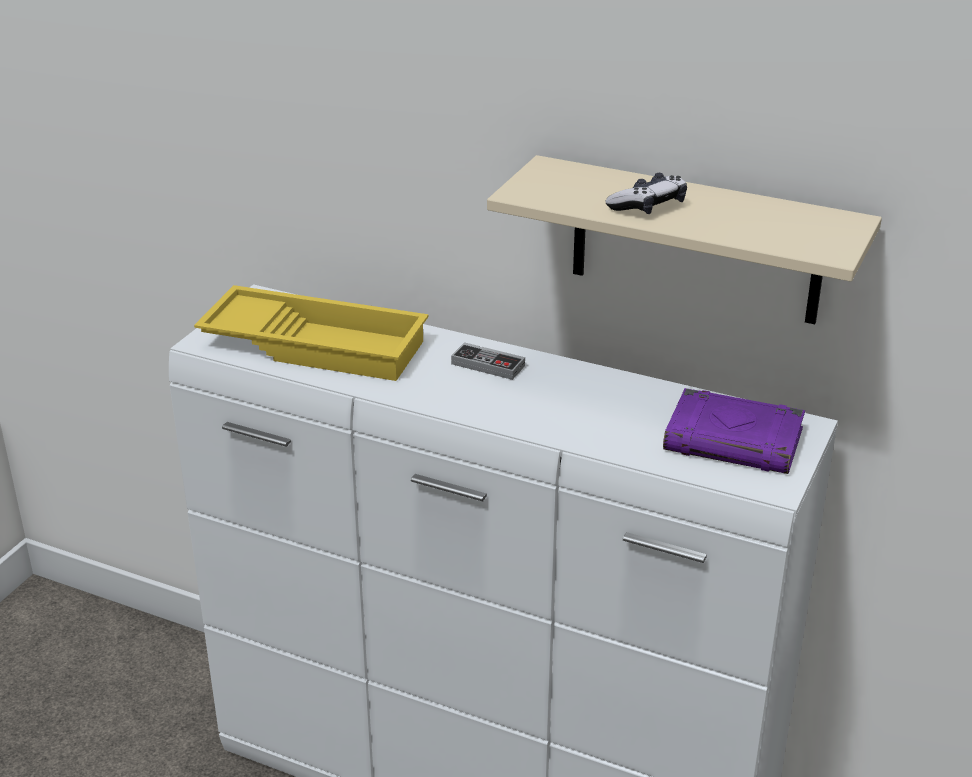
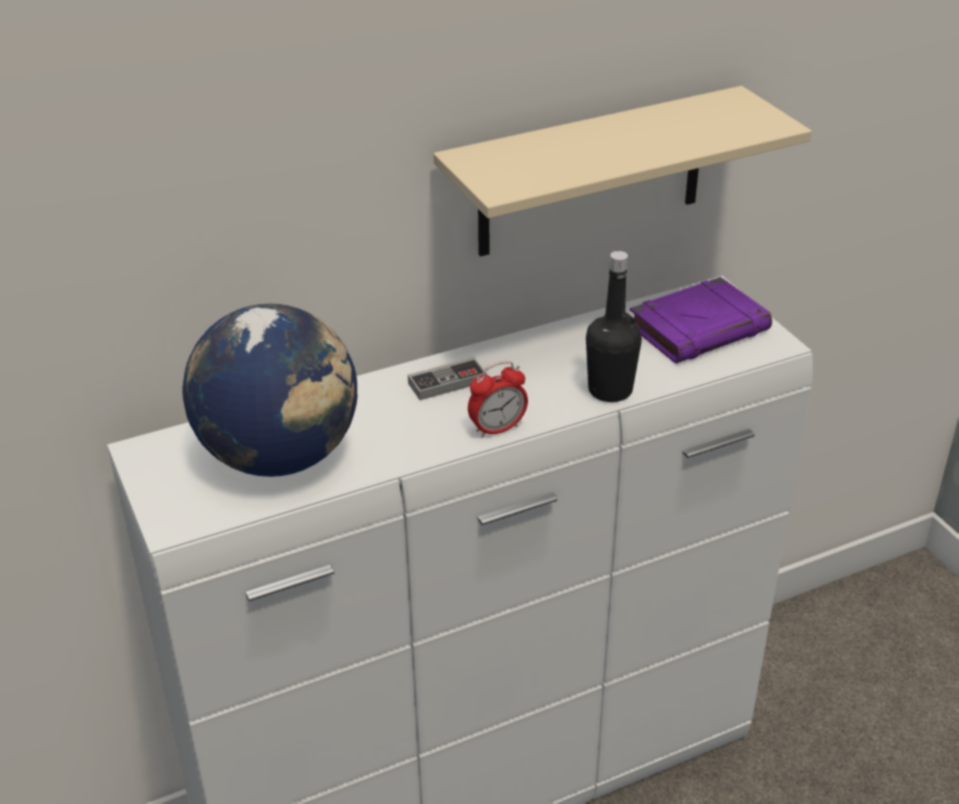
camera: 50 degrees left, 5 degrees up
(317, 344) = (280, 456): yellow tray -> globe
(462, 409) = (497, 429): none -> alarm clock
(581, 435) = (610, 390): none -> black bottle
(648, 206) = (606, 151): game controller -> none

